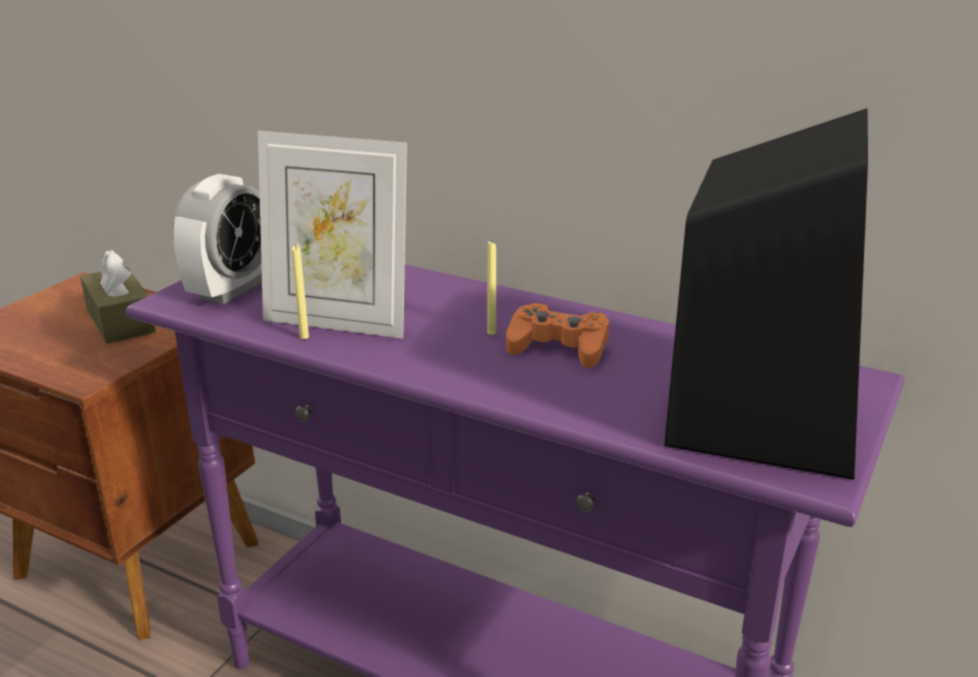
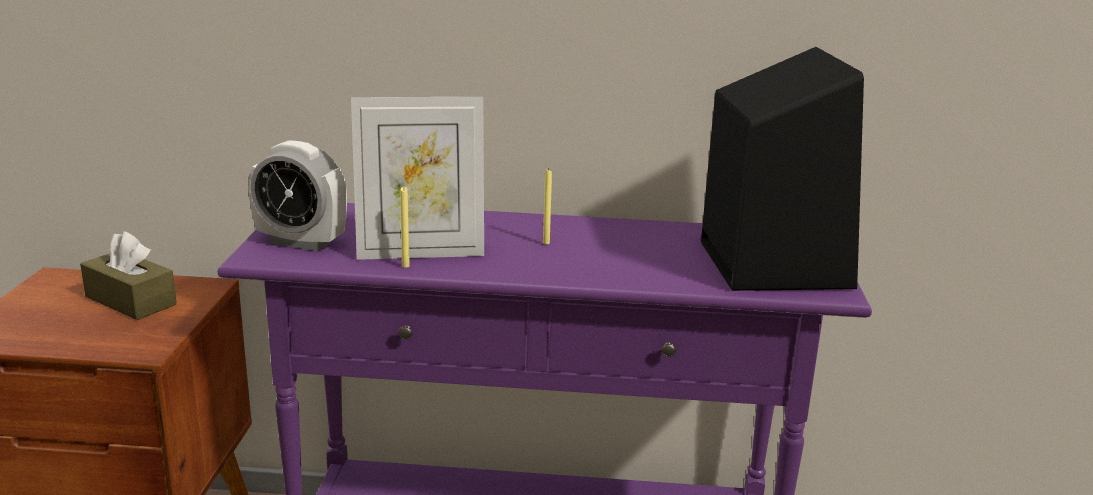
camera: 25 degrees left, 5 degrees down
(231, 289) = (301, 242): alarm clock -> alarm clock turned 105 degrees clockwise
(558, 346) = (603, 245): orange game controller -> none

